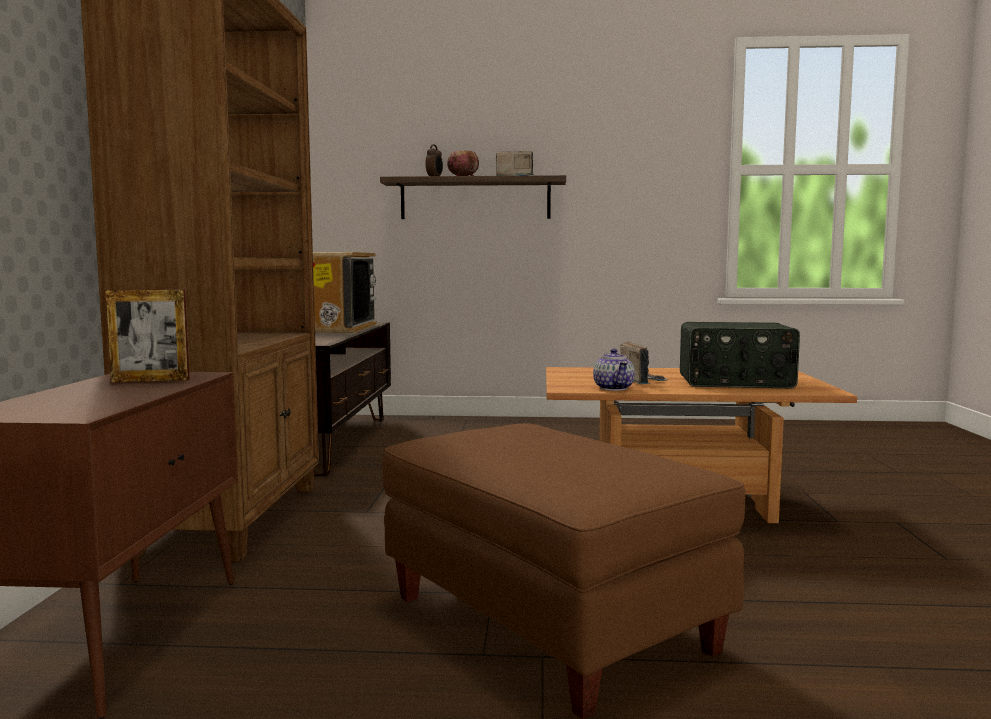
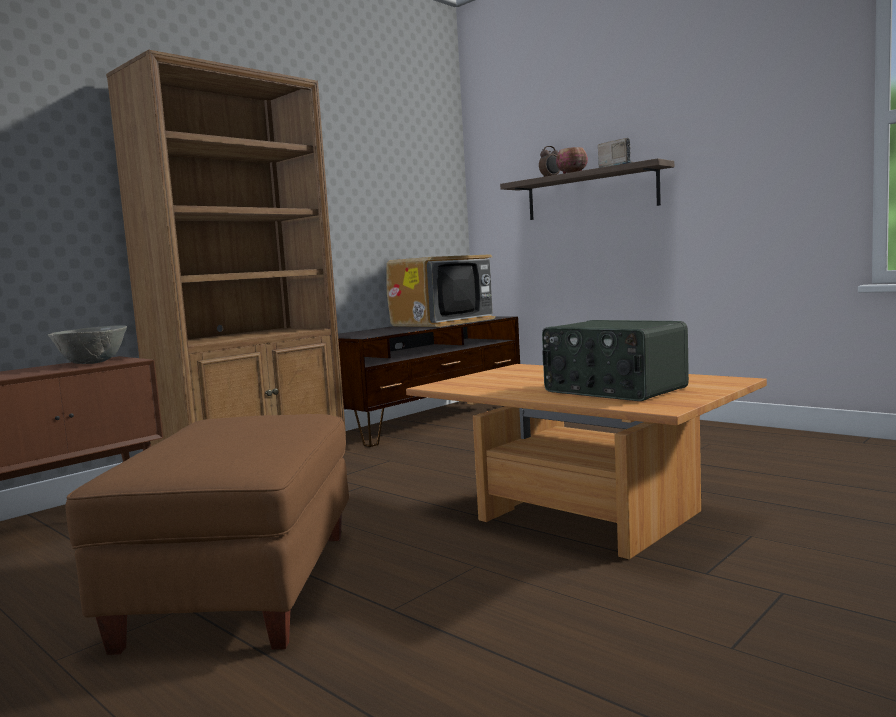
camera: 40 degrees right, 0 degrees up
(150, 380) = (92, 363): picture frame -> grey bowl
(613, 388) = (472, 388): teapot -> none
(641, 381) = (529, 382): radio -> none

